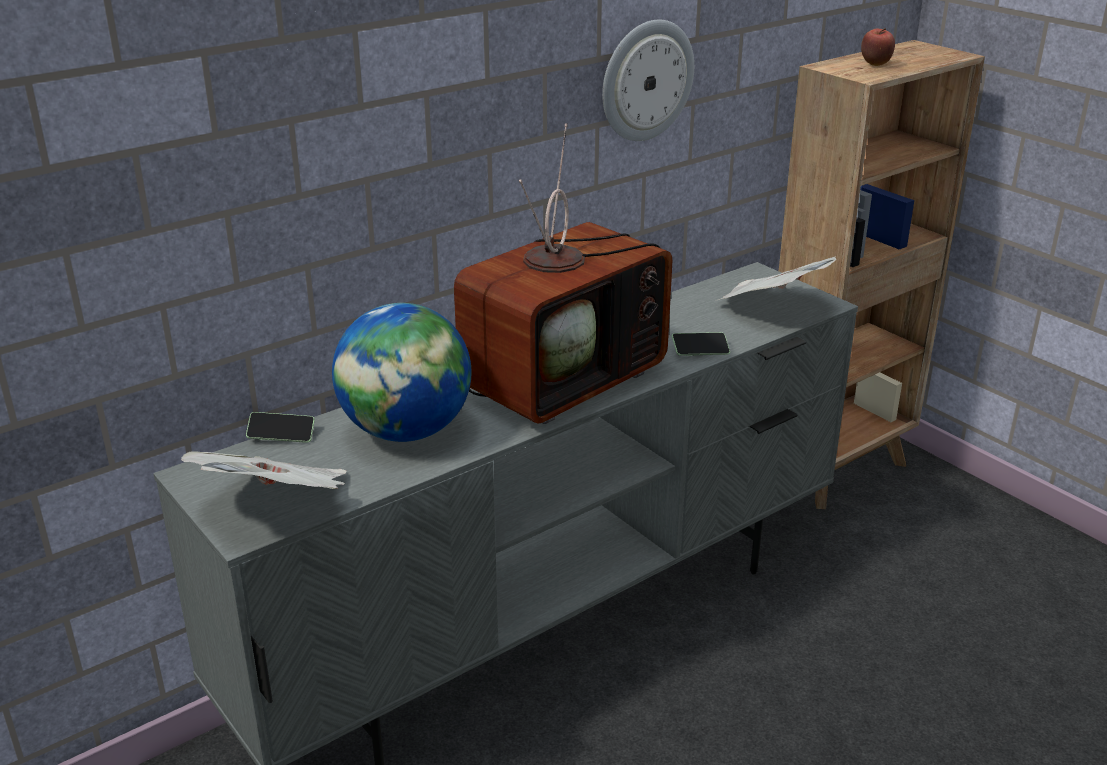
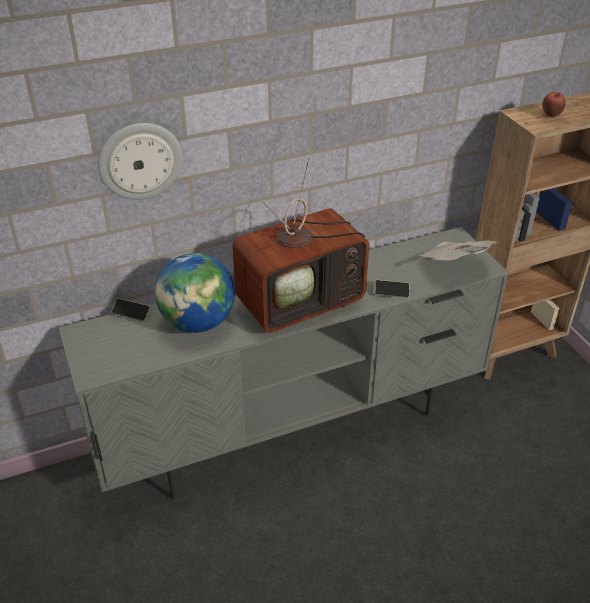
camera: 15 degrees right, 10 degrees up
(278, 504) = (113, 360): newspaper -> none
(646, 80) = (383, 119): wall clock -> wall clock (140, 160)

